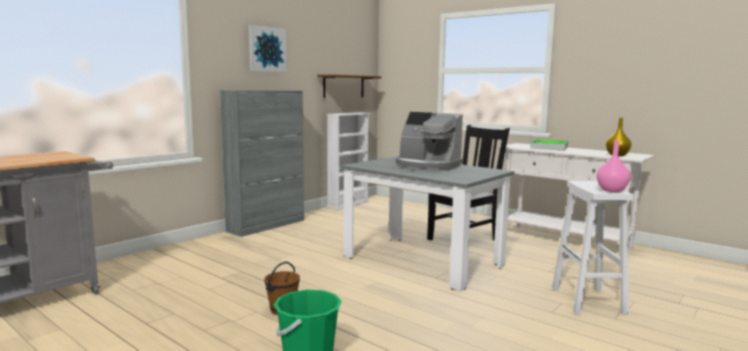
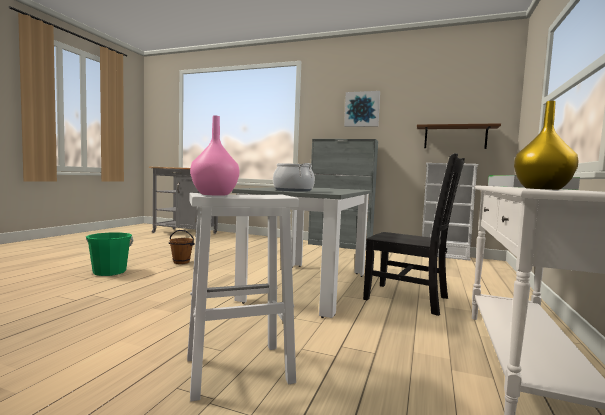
camera: 70 degrees right, 5 degrees down
(427, 166) = (319, 189): coffee machine -> none
(472, 174) = (293, 190): none -> cooking pot

